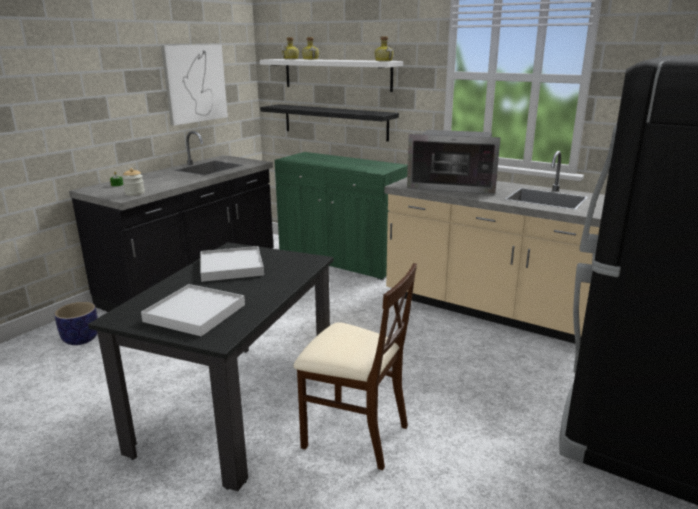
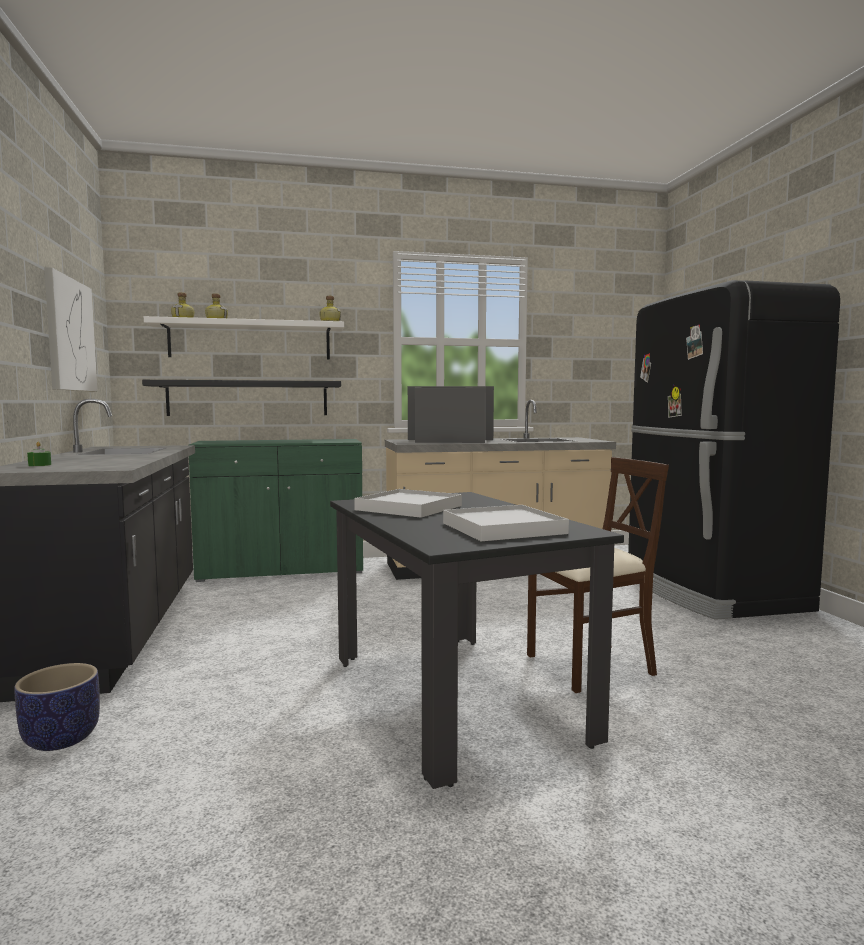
camera: 45 degrees left, 15 degrees down
(135, 193) = (114, 465): jar -> none
(453, 185) = (450, 441): microwave -> microwave turned 150 degrees counterclockwise

